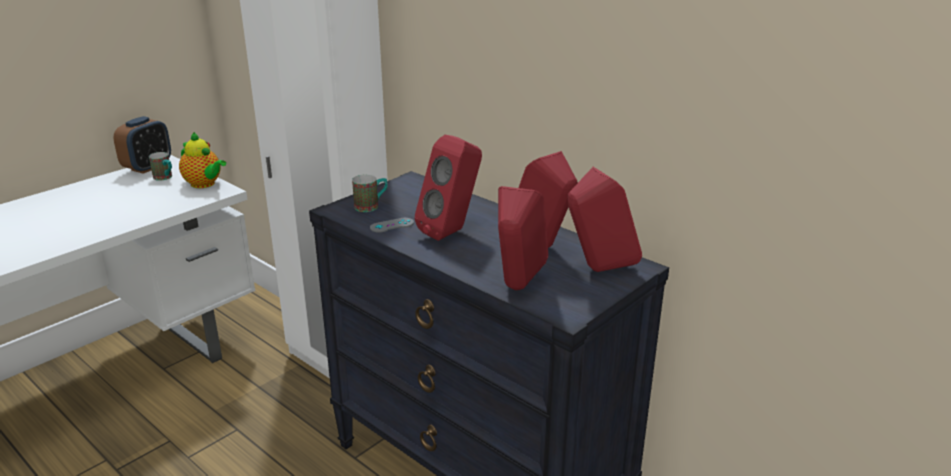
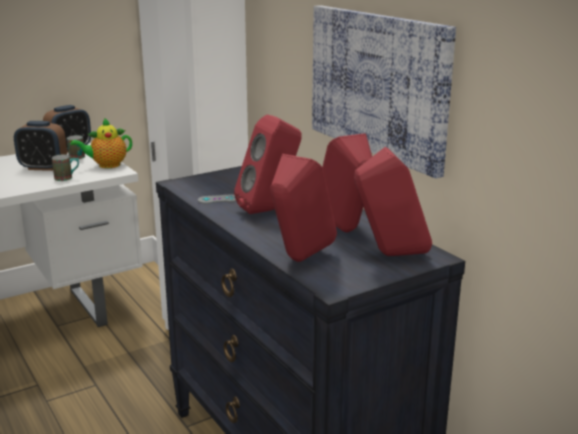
camera: 15 degrees right, 5 degrees down
(129, 195) = (43, 167): none -> alarm clock
(204, 184) = (107, 165): teapot -> teapot turned 105 degrees clockwise
(371, 206) = (211, 183): mug -> mug (67, 178)
(557, 95) = (378, 84): none -> picture

